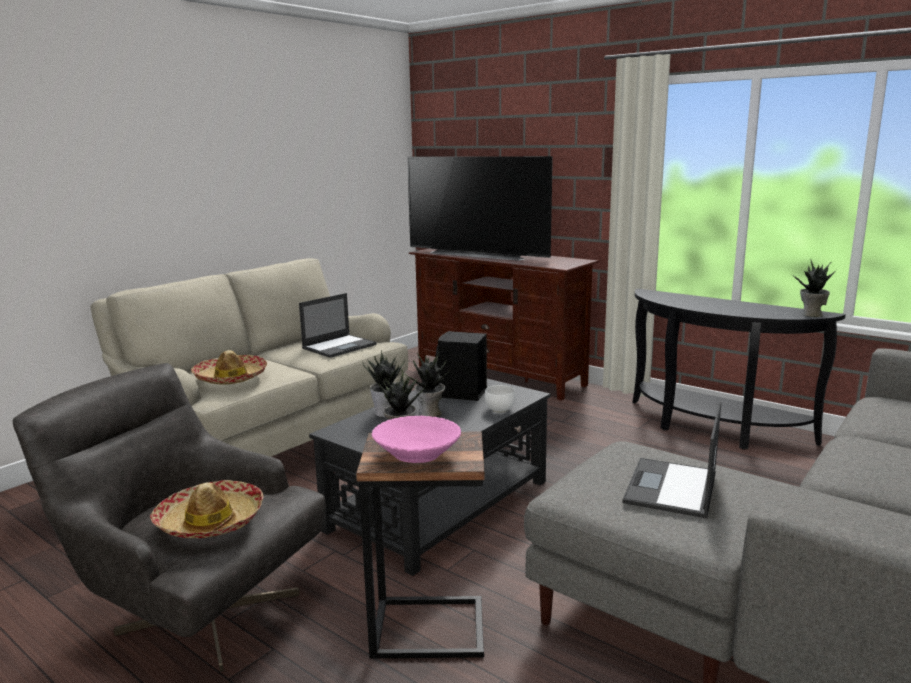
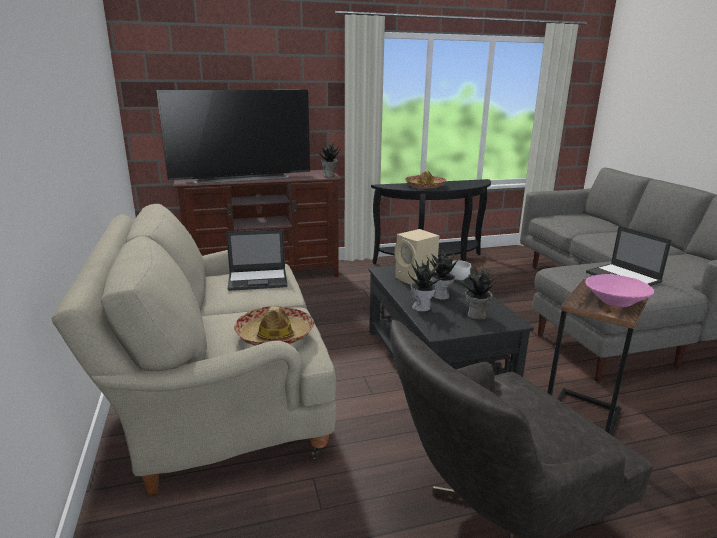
camera: 55 degrees left, 5 degrees up
(210, 521) = (550, 421): hat -> hat (425, 186)
(340, 346) = (258, 280): laptop -> laptop turned 90 degrees clockwise
(462, 394) = (416, 278): black speaker -> beige speaker
(811, 315) = (482, 182): potted plant -> potted plant (329, 176)

